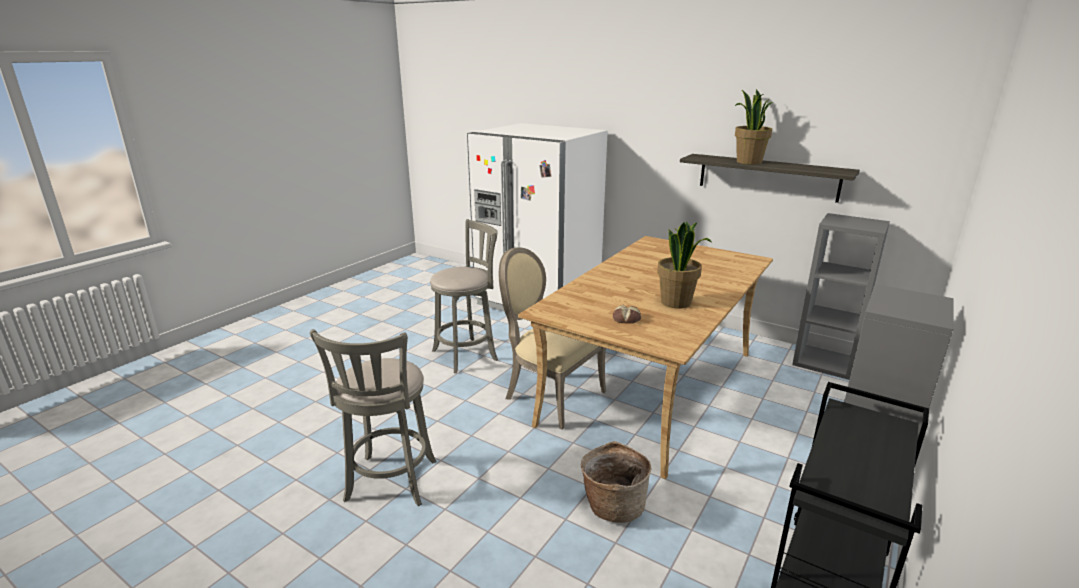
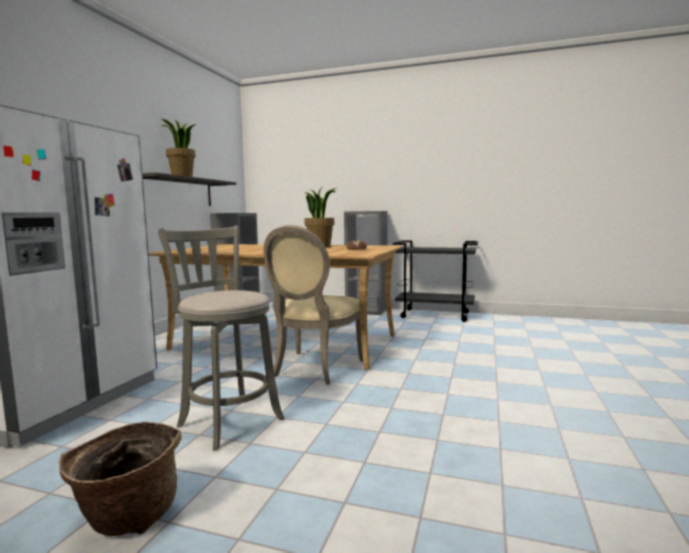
camera: 105 degrees left, 15 degrees down
(390, 484) = (502, 406): grey stool -> none
(613, 505) = (431, 343): basket -> basket (127, 517)

